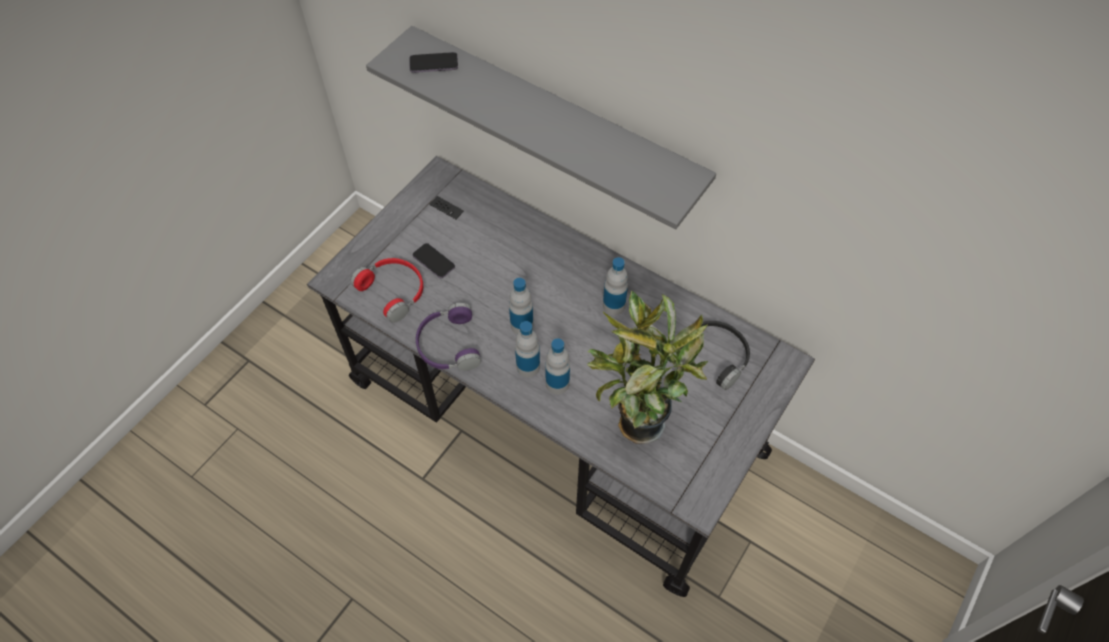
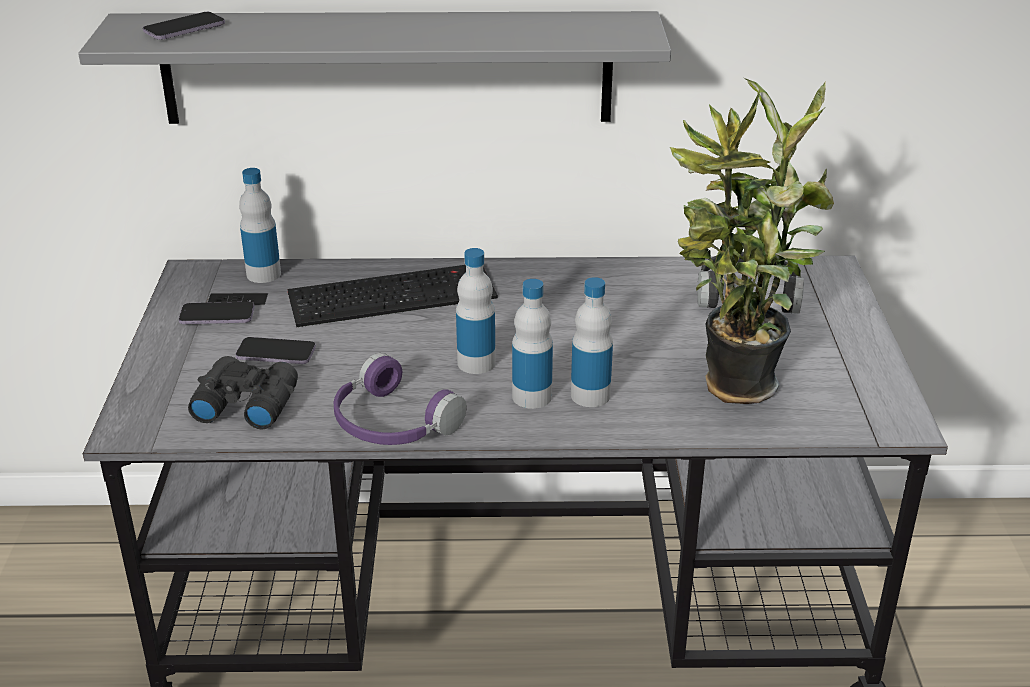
camera: 35 degrees left, 25 degrees down
(394, 291) = (244, 403): red headphones -> black binoculars
(427, 216) = (217, 316): none -> phone
(524, 247) = (394, 294): none -> keyboard
(613, 305) = (576, 300): bottle -> bottle (263, 274)

